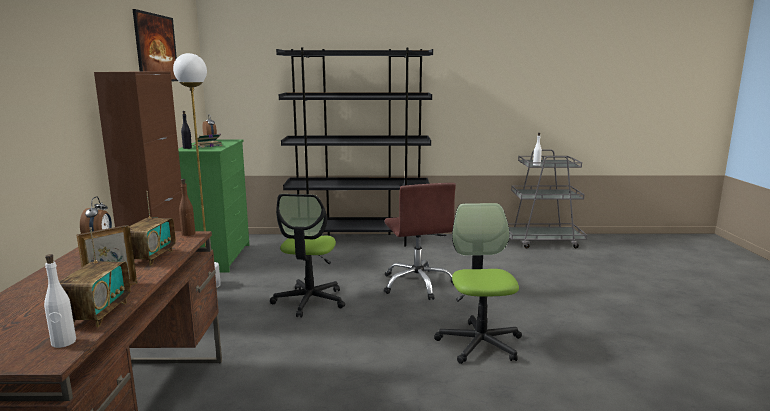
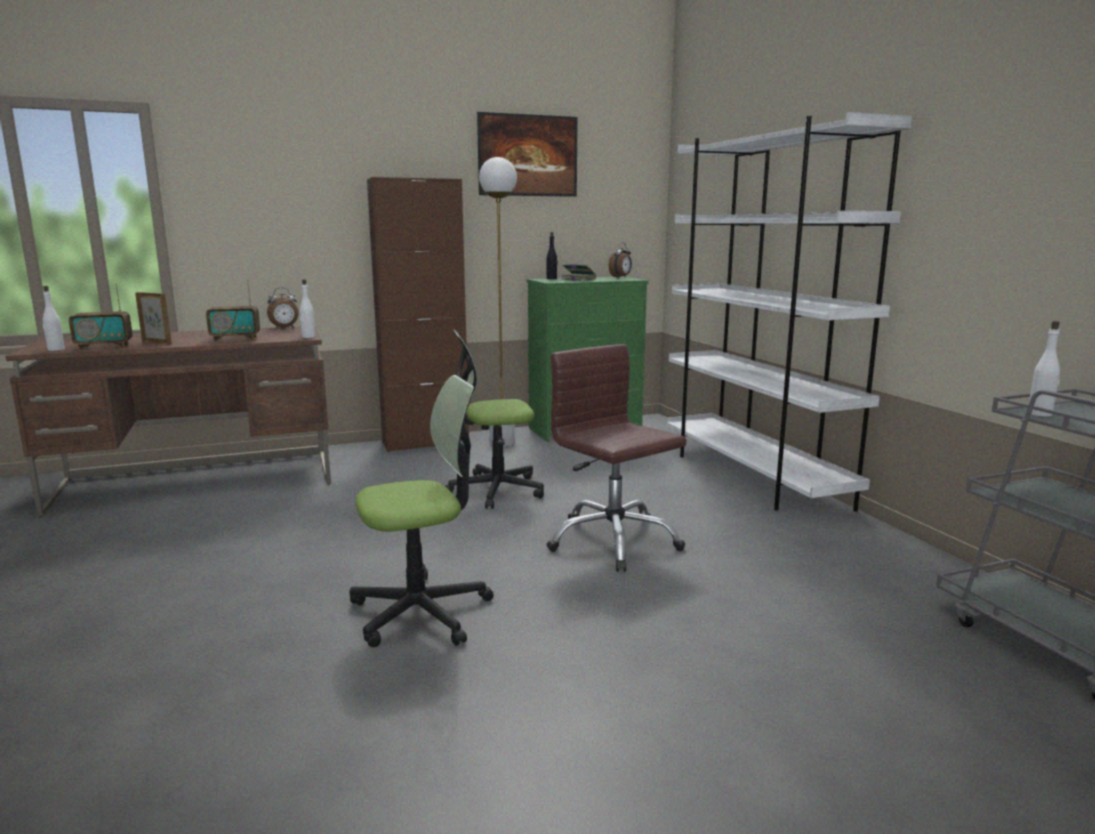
camera: 70 degrees right, 0 degrees up
(188, 234) = (308, 337): brown bottle -> white bottle
(358, 240) = (752, 477): black bookcase -> white bookcase
(418, 284) = (613, 541): brown office chair -> brown office chair turned 90 degrees clockwise

